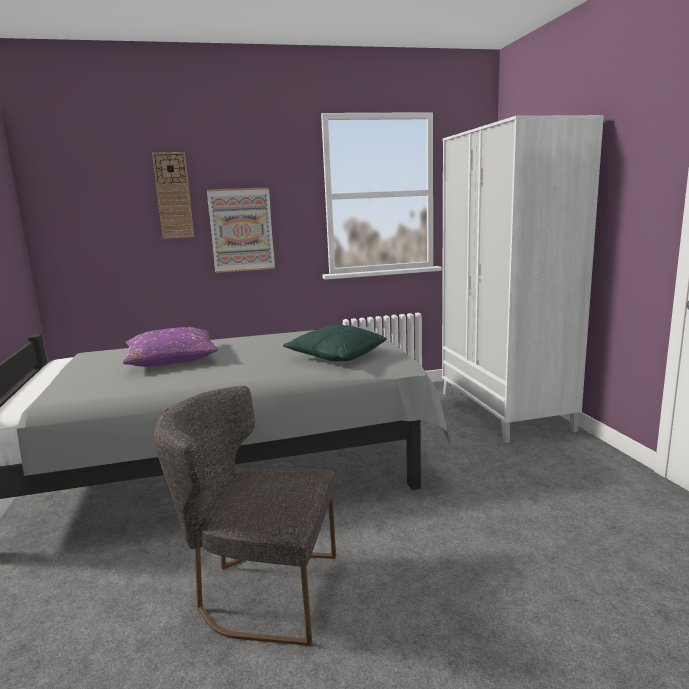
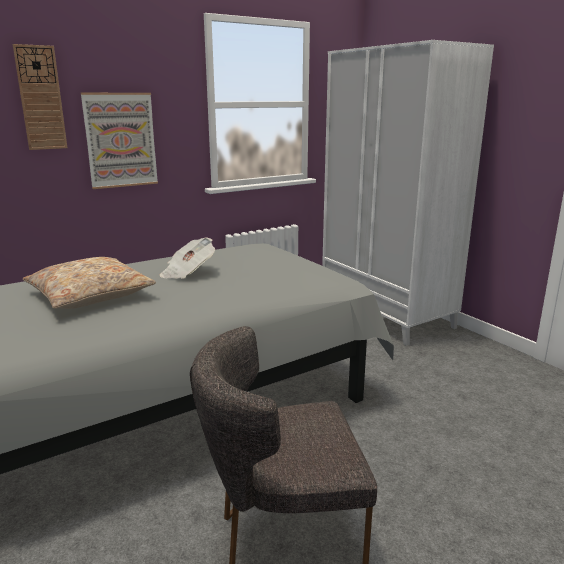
camera: 20 degrees left, 5 degrees up
(171, 359) = (90, 295): purple pillow -> beige pillow
(266, 346) = (188, 273): none -> newspaper
(336, 356) = (275, 280): green pillow -> none

